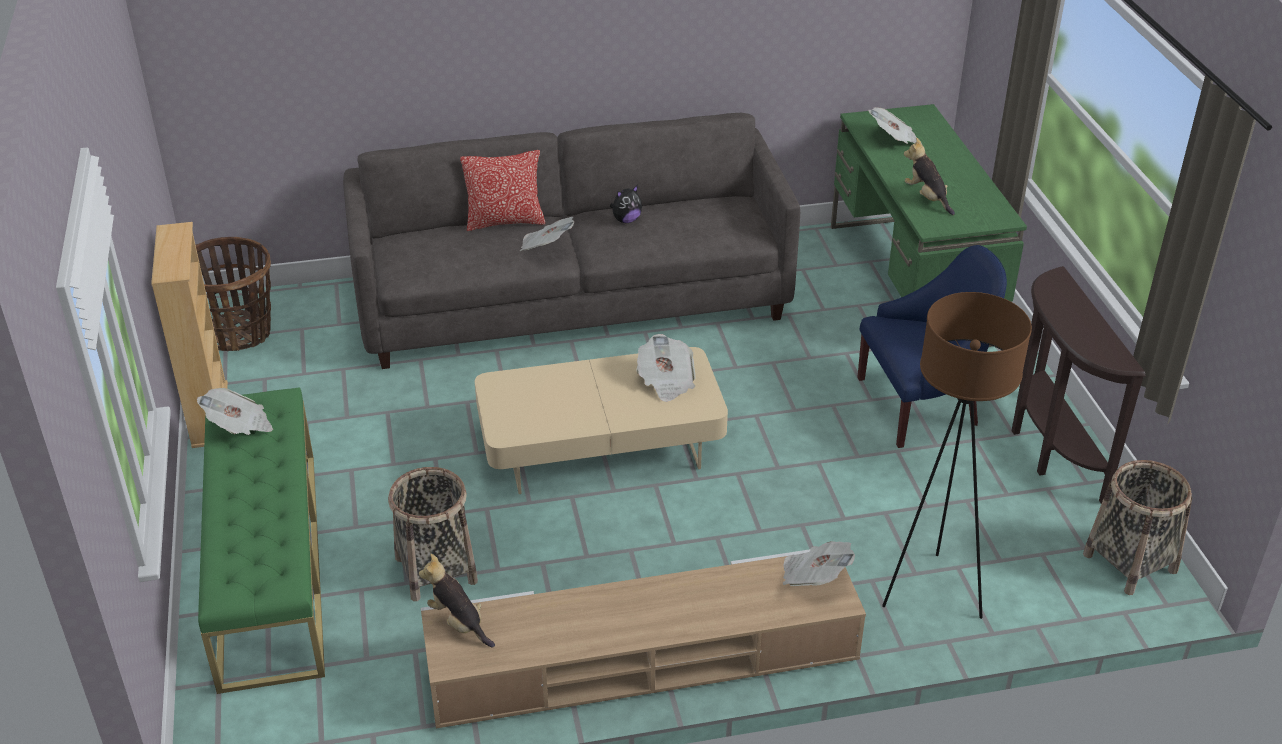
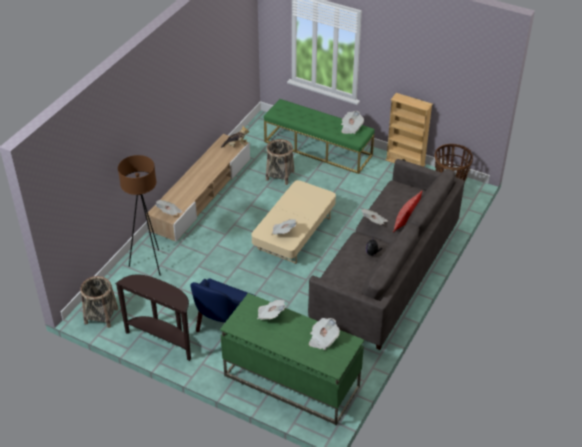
camera: 130 degrees right, 5 degrees up
(927, 198) = (270, 315): plush toy -> newspaper

